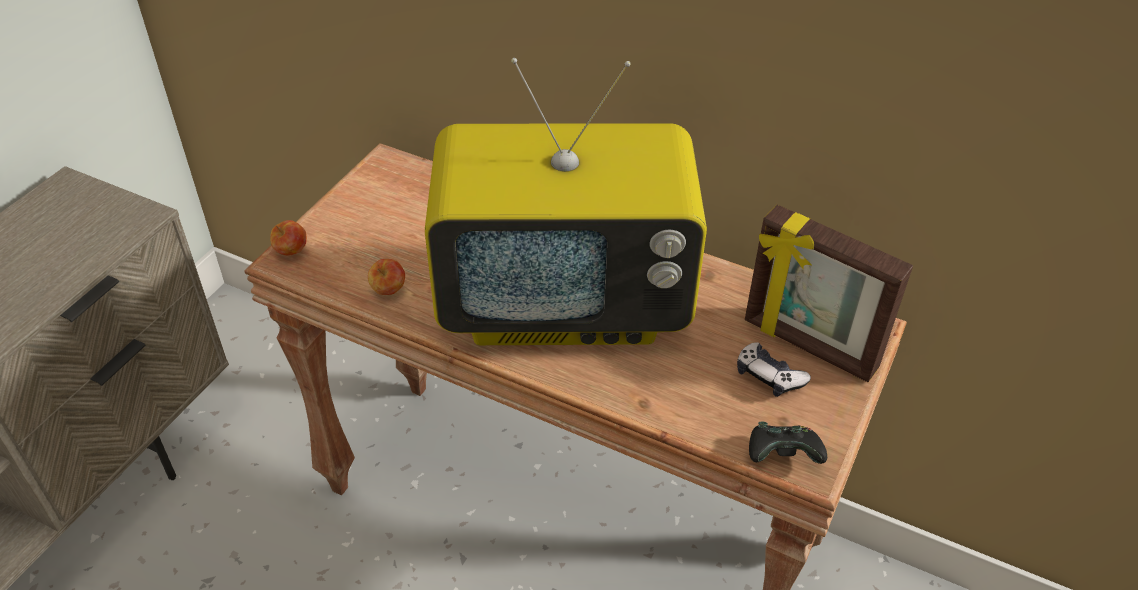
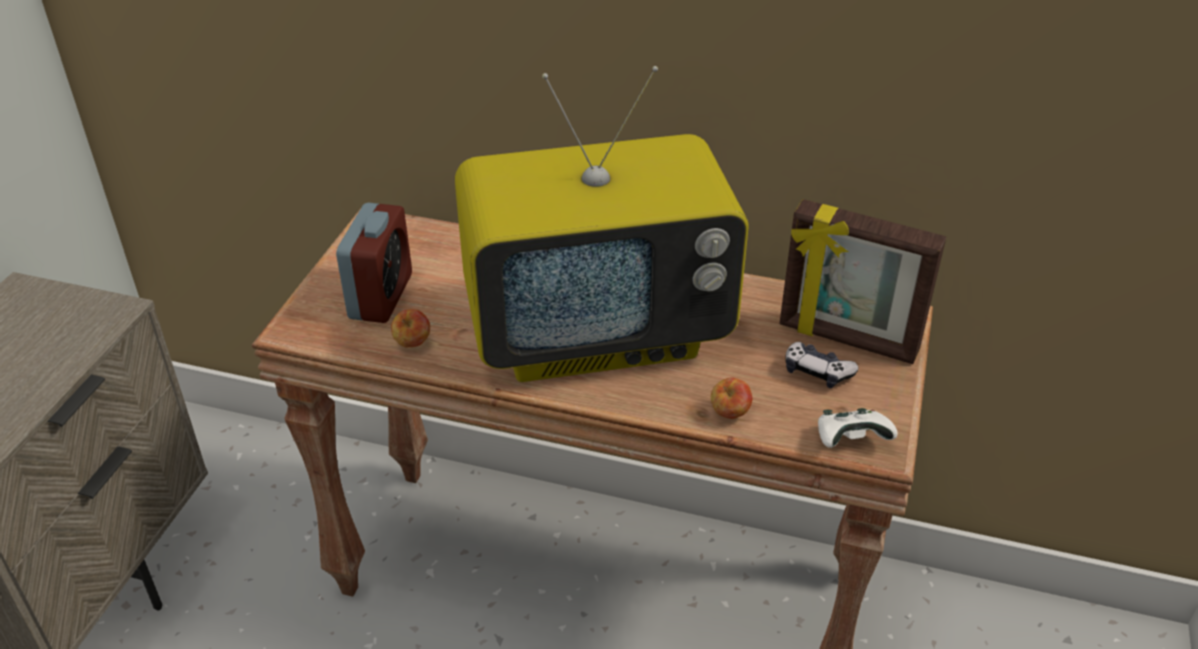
camera: 10 degrees left, 5 degrees down
(292, 252) = (298, 320): apple -> apple (730, 414)
(372, 238) = (381, 296): none -> alarm clock
(782, 455) = (850, 441): black game controller -> white game controller

